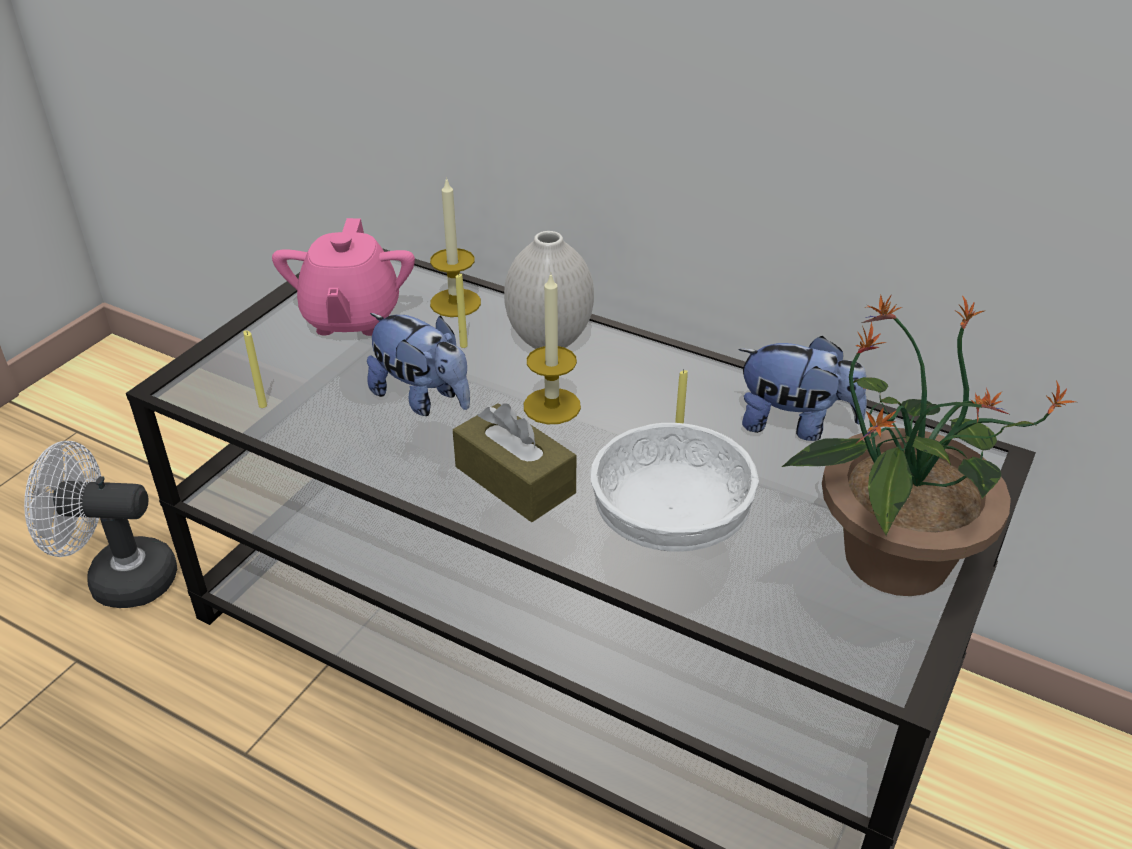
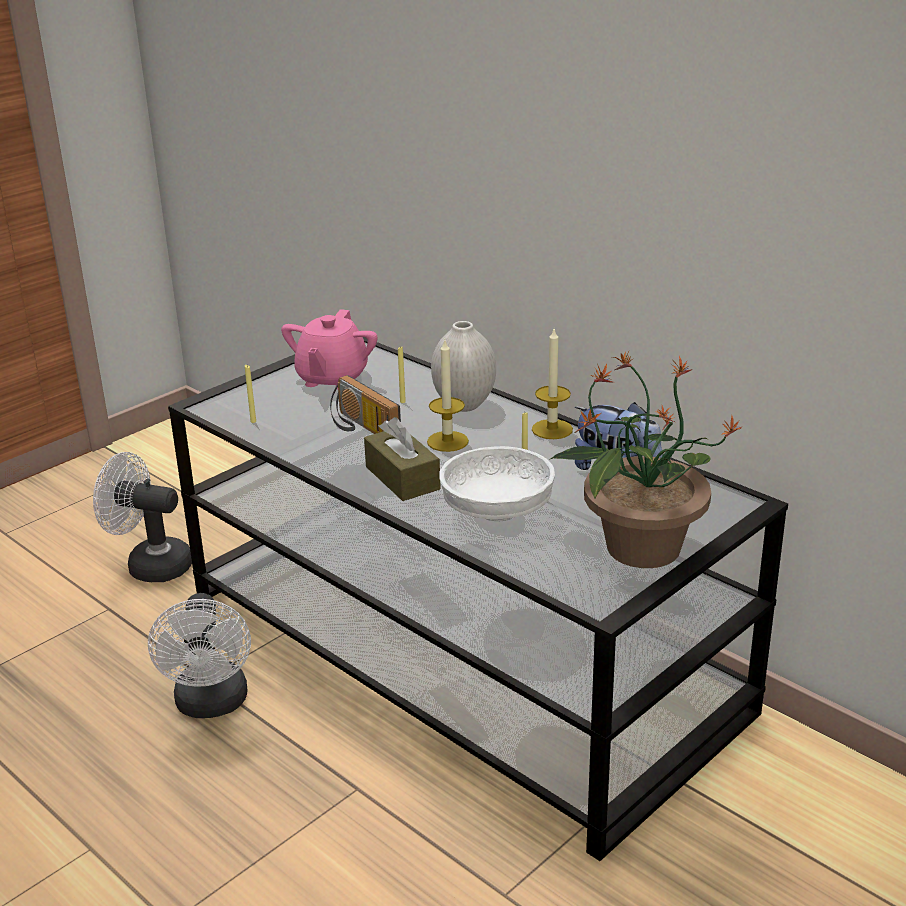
camera: 15 degrees right, 10 degrees down
(265, 797) = (212, 705): none -> white fan
(423, 399) = (361, 428): plush toy -> radio
(455, 303) = (408, 376): candle -> candle (552, 429)

